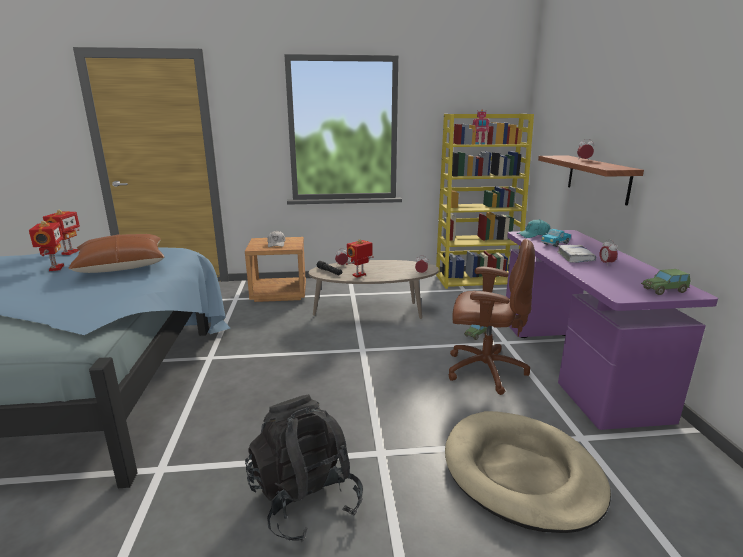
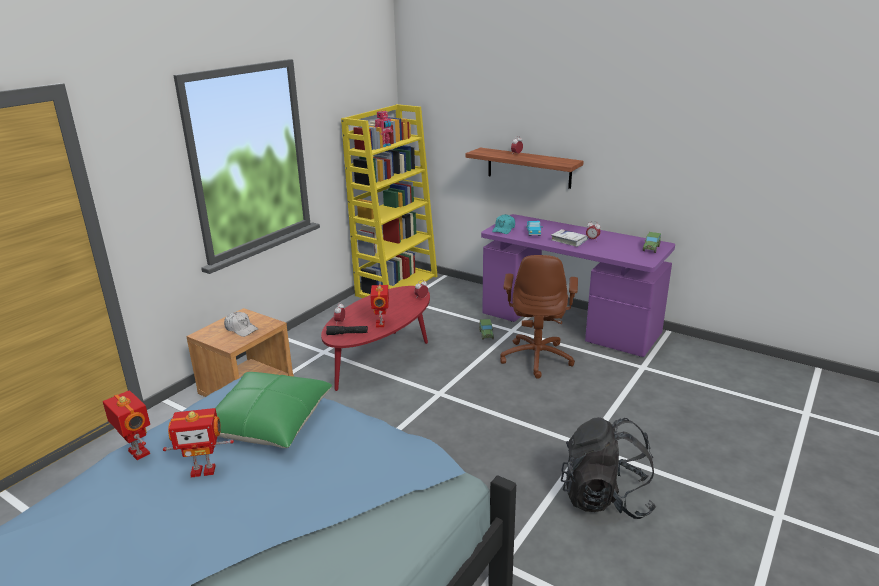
camera: 50 degrees left, 5 degrees up
(55, 268) = (203, 470): toy robot -> toy robot turned 150 degrees clockwise
(122, 265) = (267, 423): brown pillow -> green pillow
(374, 313) = (381, 358): beige coffee table -> red coffee table
(484, 370) = (537, 358): brown office chair -> brown office chair turned 135 degrees clockwise
(521, 473) = (653, 404): beige dog bed -> none

